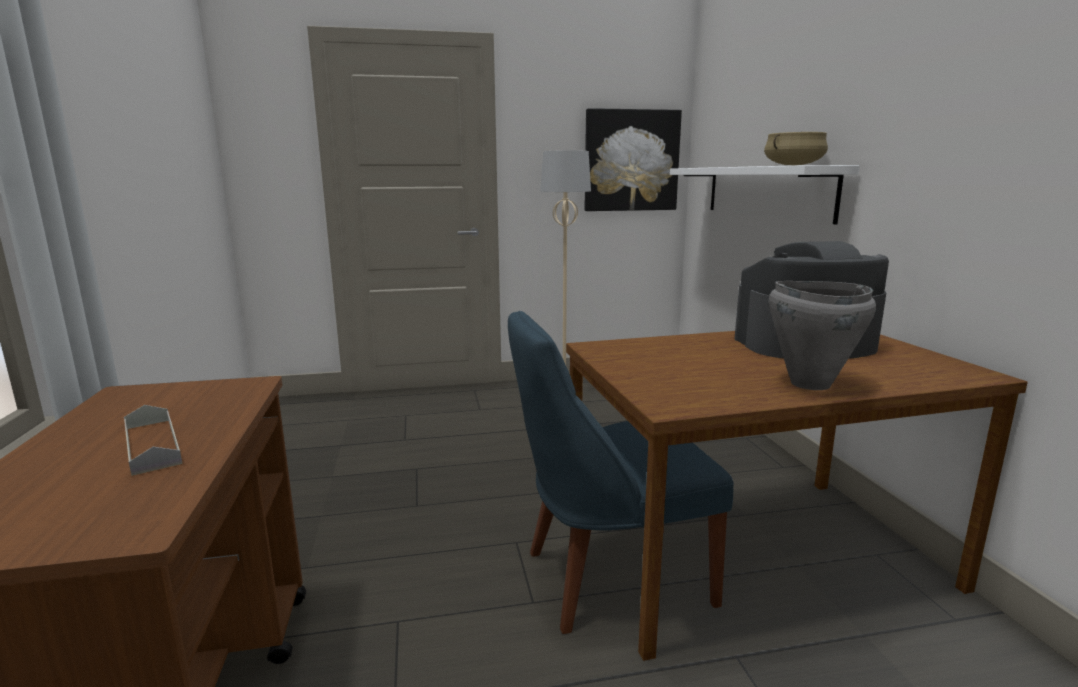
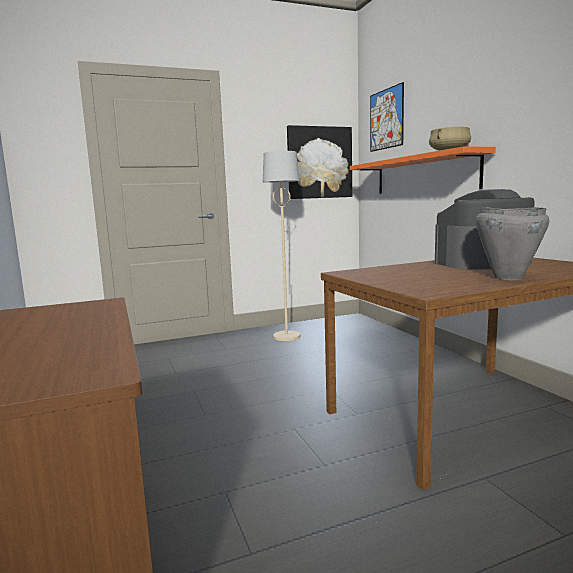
camera: 10 degrees left, 5 degrees down
(152, 445) = (58, 335): grey tray -> none
(609, 578) = (373, 442): blue chair -> none
(726, 103) = (386, 119): none -> picture
(765, 191) = (423, 174): white shelf -> orange shelf

